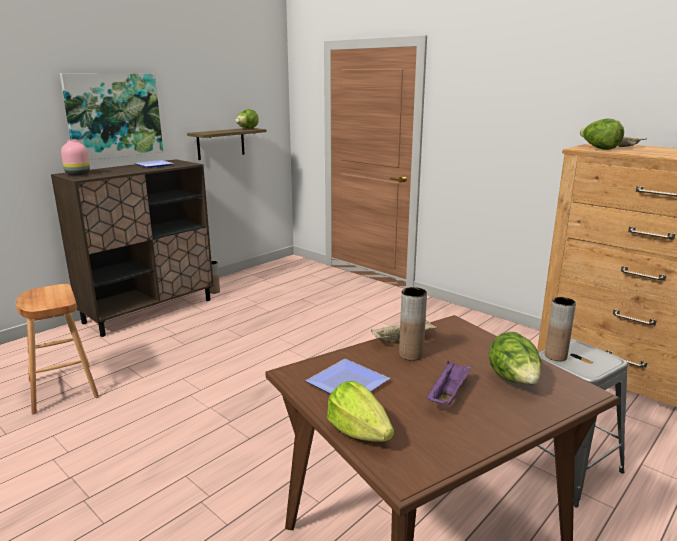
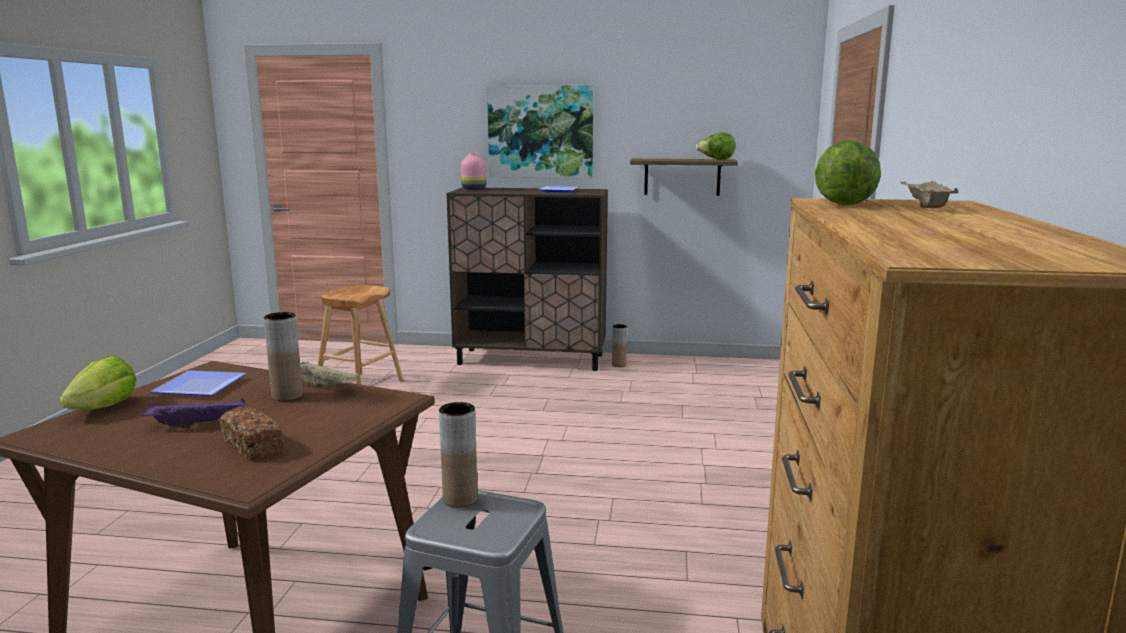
camera: 55 degrees right, 5 degrees down
(514, 380) = (253, 447): lettuce -> bread

